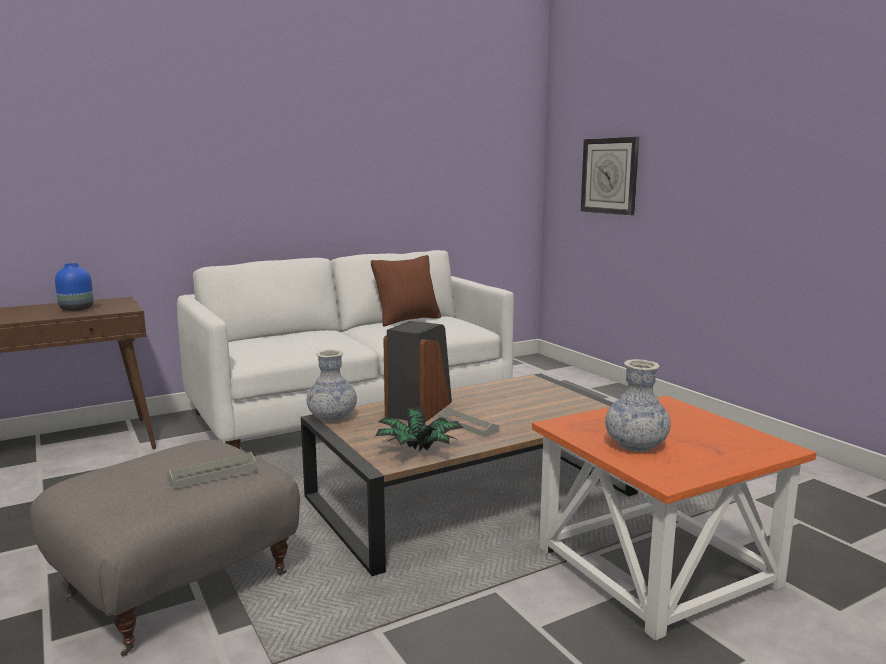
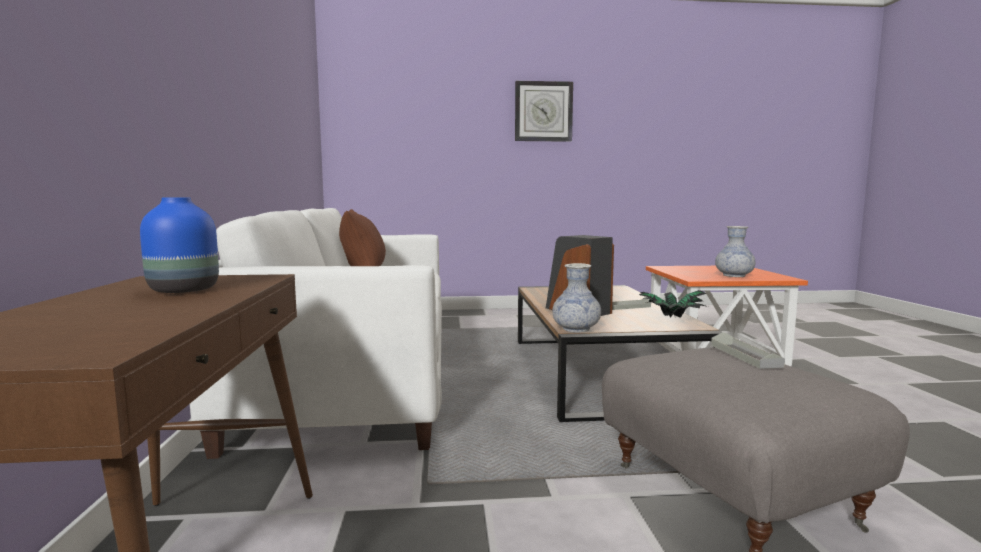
camera: 65 degrees left, 5 degrees down
(610, 176) = (409, 148): wall clock -> wall clock (543, 111)

